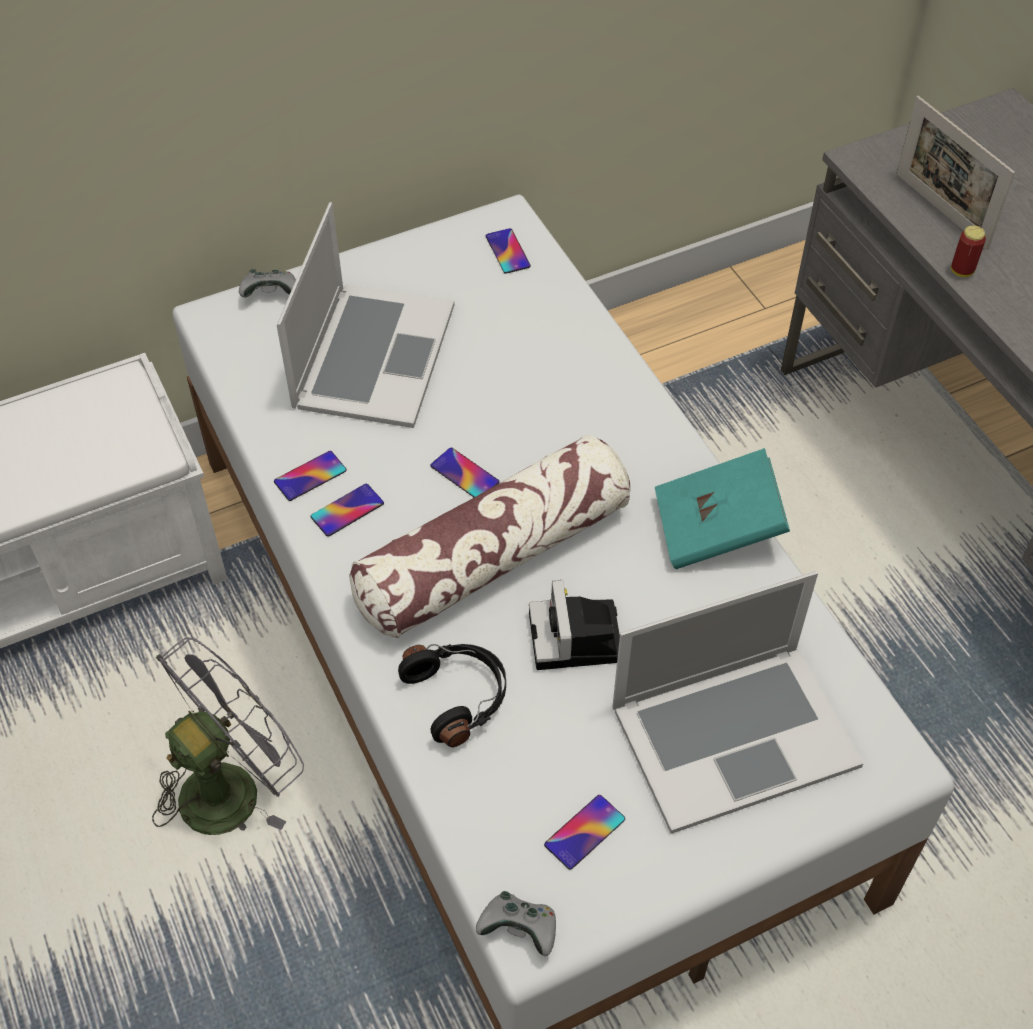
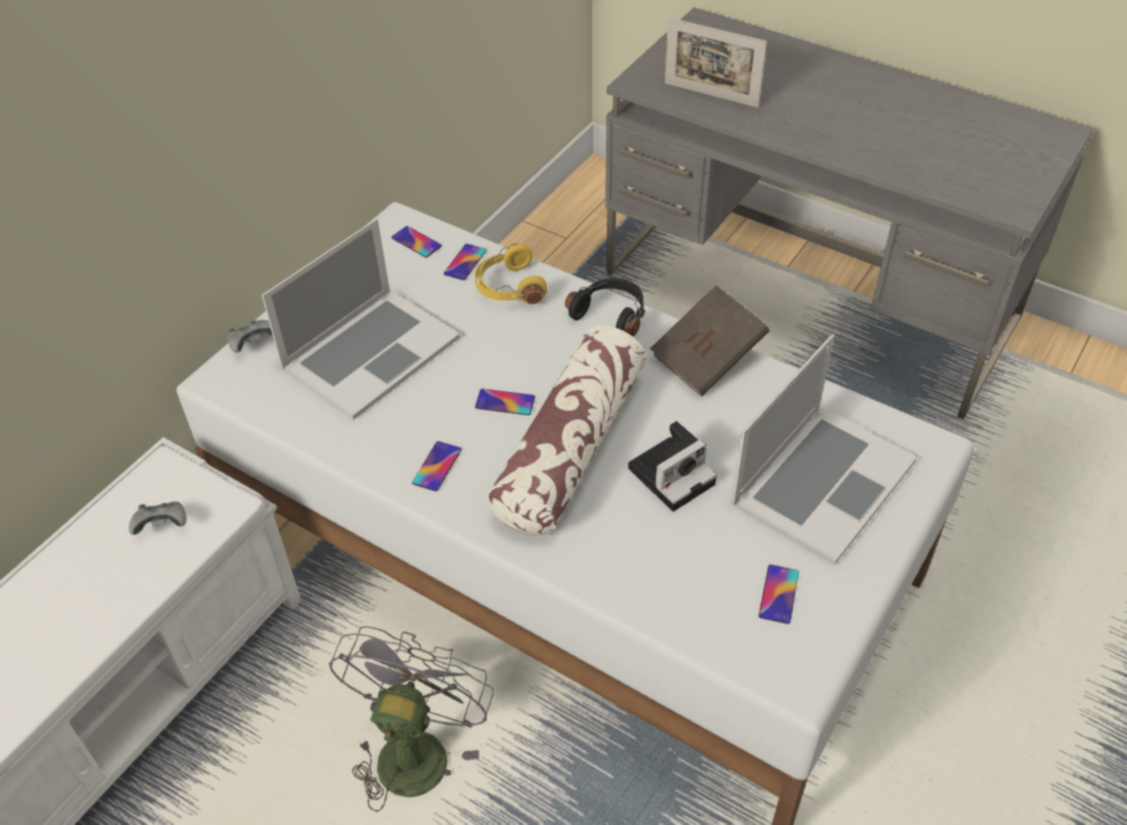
camera: 30 degrees left, 5 degrees down
(310, 476) = (389, 456): phone -> phone (465, 262)
(373, 355) = (370, 352): laptop -> laptop turned 60 degrees clockwise
(458, 696) = (621, 551): black headphones -> black headphones (611, 314)
(520, 930) = (788, 681): grey game controller -> grey game controller (162, 525)
(565, 346) = (509, 287): none -> yellow headphones
(577, 640) = (673, 474): camera -> camera turned 90 degrees counterclockwise
(717, 529) = (707, 359): turquoise book -> brown book
(962, 271) = (753, 125): can -> none

